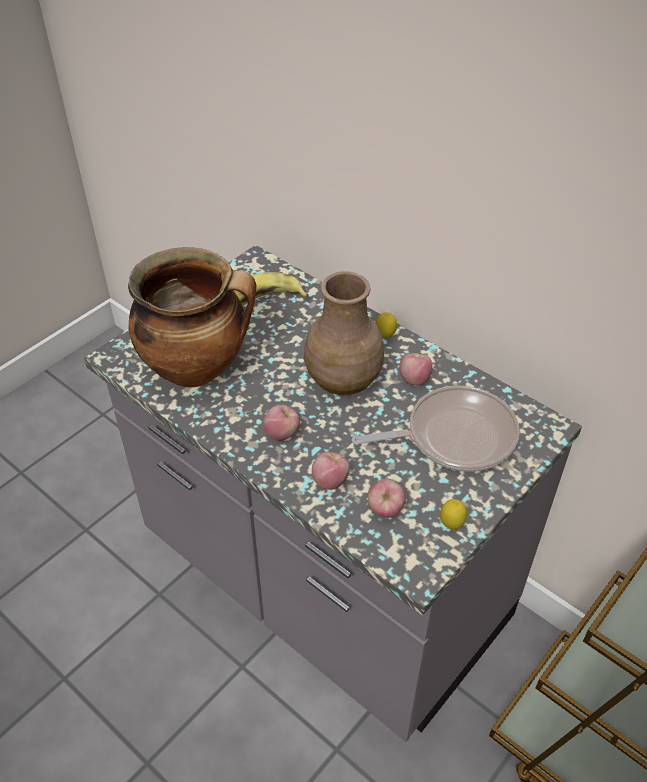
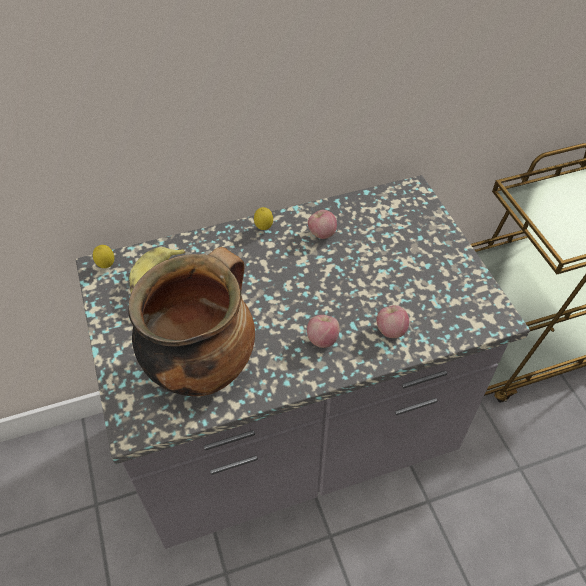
camera: 60 degrees left, 5 degrees up
(344, 381) = (293, 275): brown vase -> none
(385, 510) = (436, 310): apple -> none
(451, 525) = (469, 281): lemon -> lemon (107, 266)
(454, 436) = (391, 240): frying pan -> none

